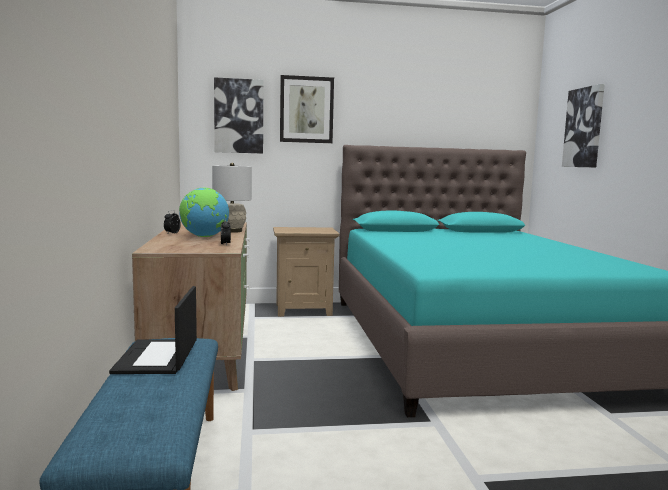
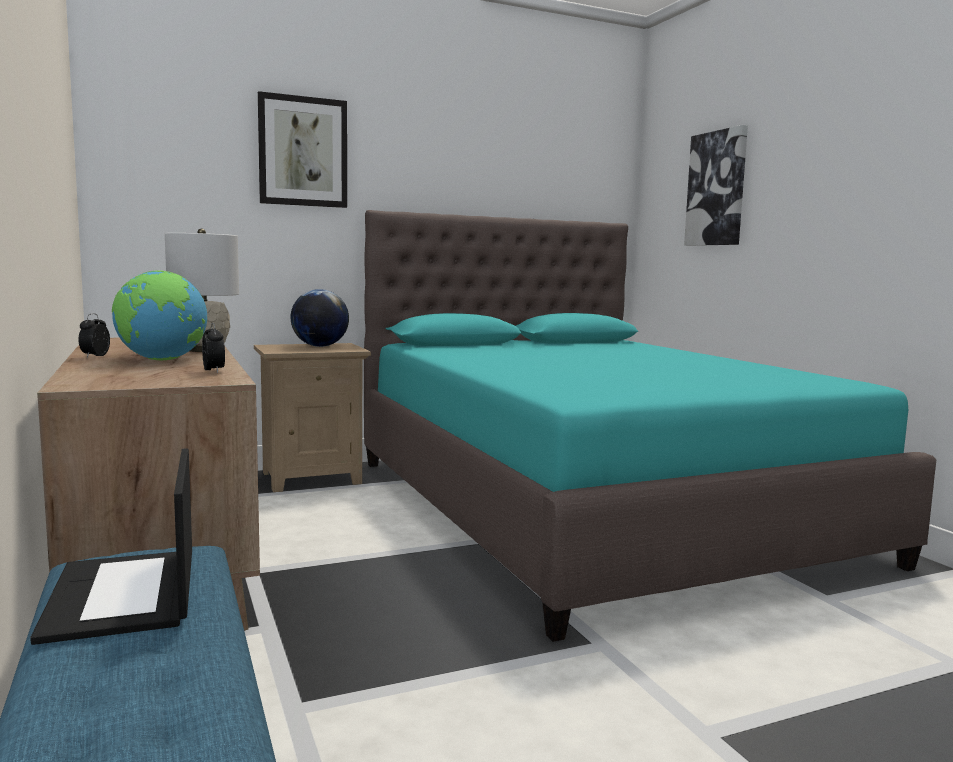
camera: 15 degrees left, 0 degrees up
(239, 116) = (187, 158): picture -> none
(311, 229) = (320, 346): none -> globe

